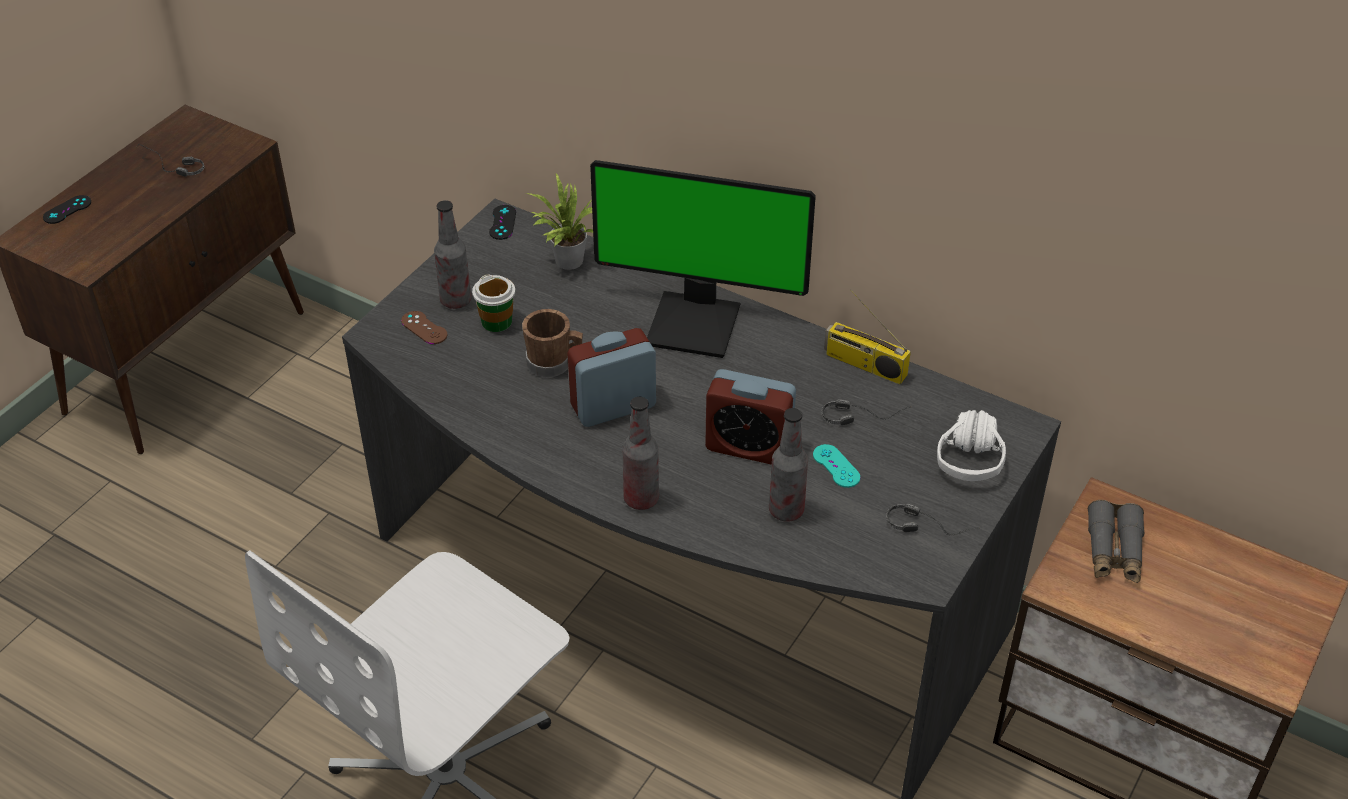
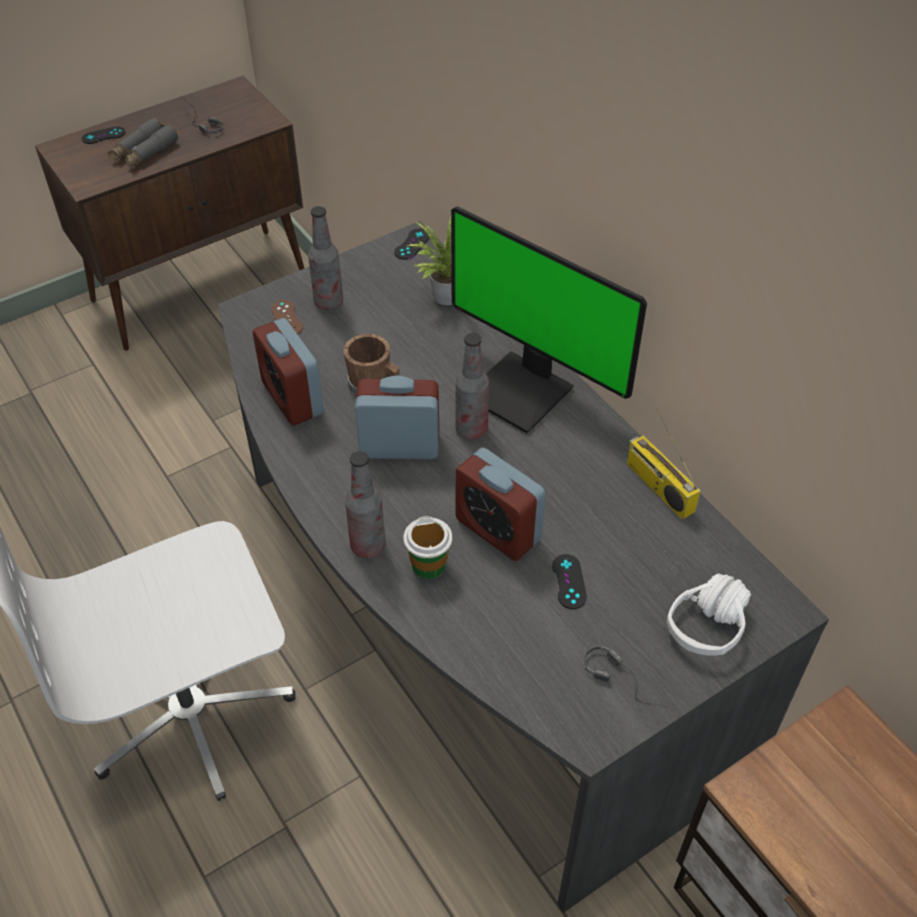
camera: 25 degrees right, 5 degrees up
(481, 398) = (292, 398): none -> alarm clock
(496, 322) = (350, 332): cup -> cup (428, 565)
(786, 510) = (493, 609): bottle -> bottle (471, 429)
(836, 466) = (569, 581): turquoise game controller -> black game controller
(864, 415) = (627, 539): headphones -> none
(1114, 551) = (828, 777): grey binoculars -> grey binoculars (144, 152)

